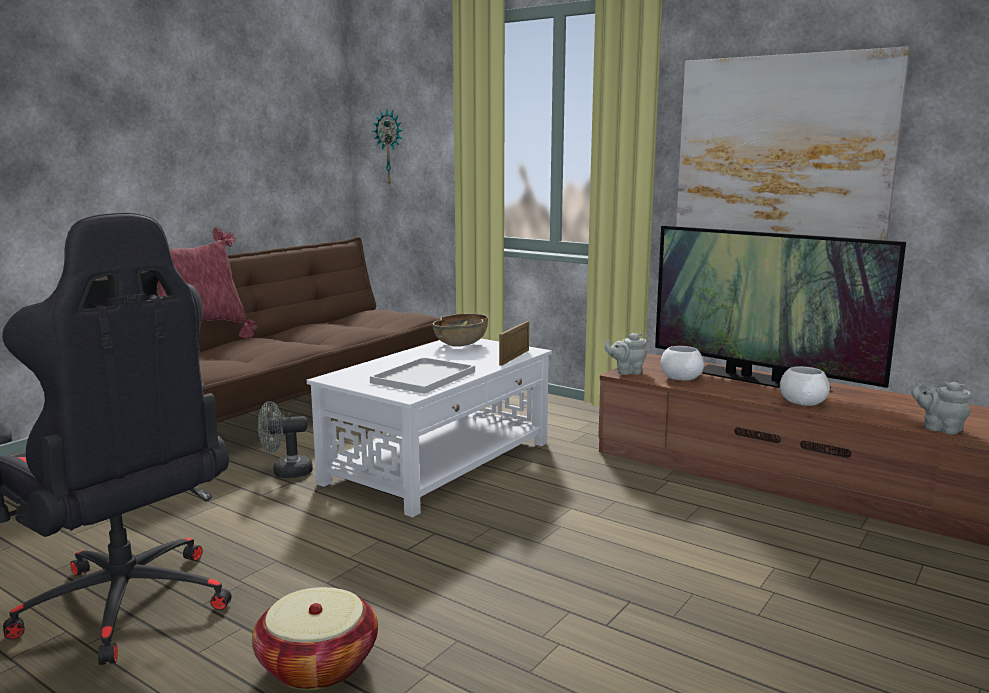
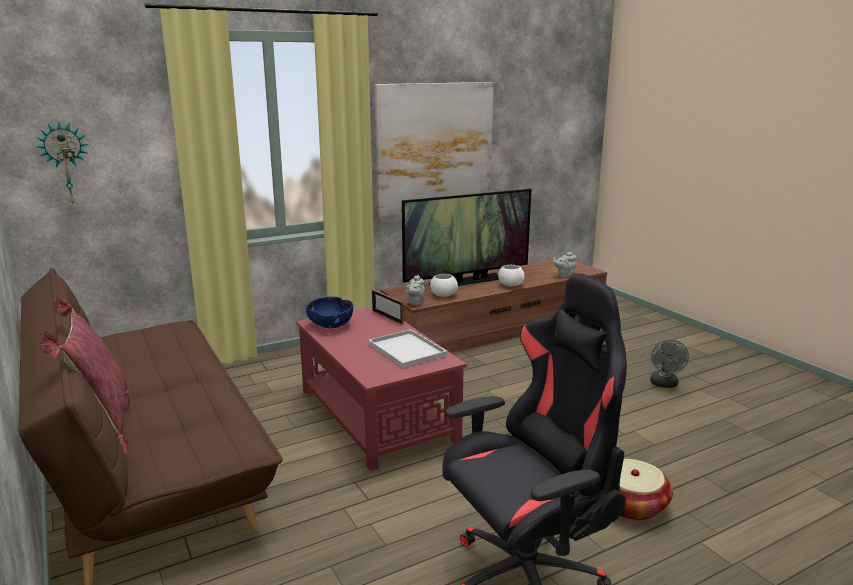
camera: 65 degrees left, 5 degrees up
(285, 472) = (330, 482): grey fan -> grey fan (664, 385)
(440, 462) = (376, 414): white coffee table -> red coffee table
(461, 344) = (331, 325): brown bowl -> blue bowl

